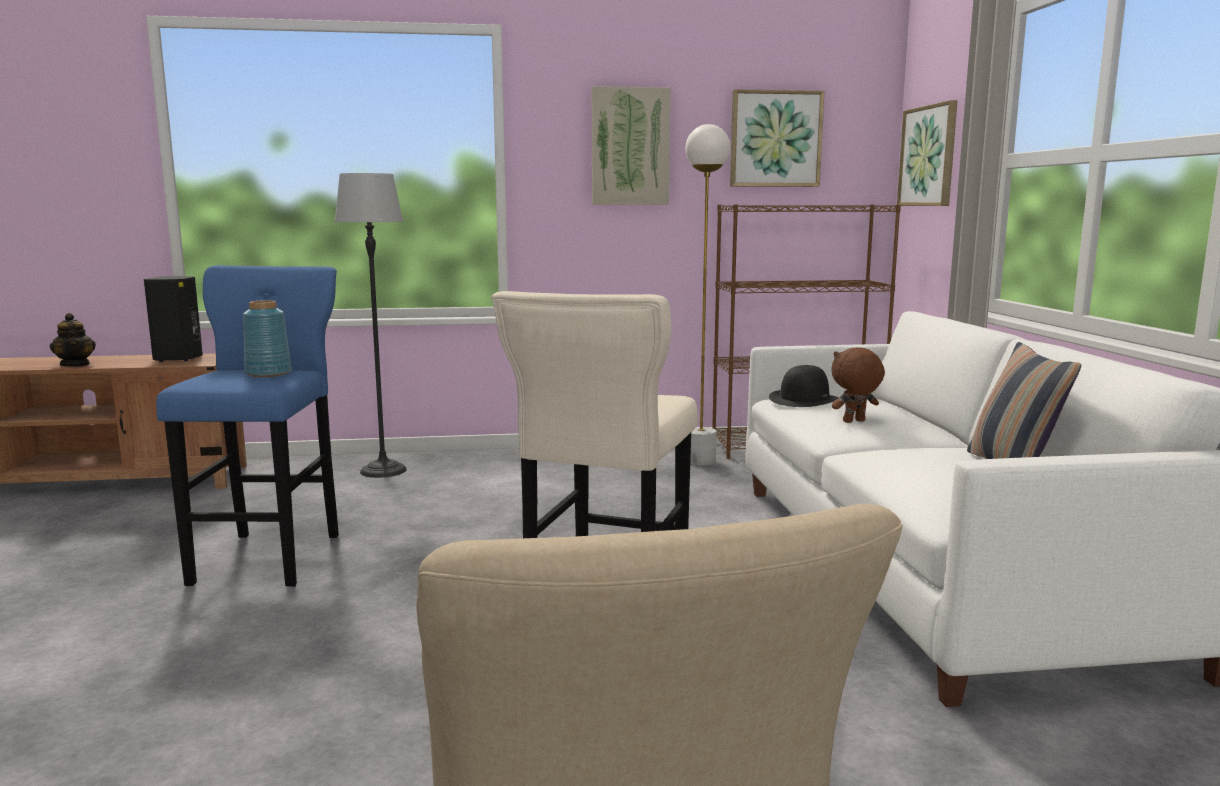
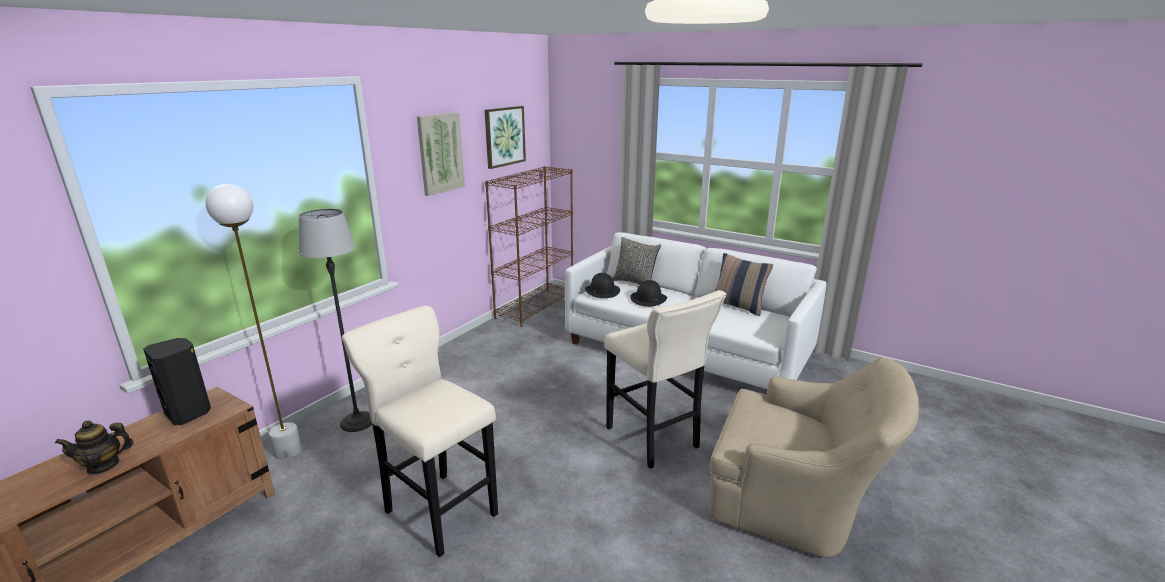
camera: 50 degrees left, 10 degrees up
(76, 365) = (103, 465): teapot -> teapot turned 150 degrees clockwise
(267, 373) = (443, 395): blue vase -> none
(270, 556) = (438, 509): blue stool -> beige stool
(700, 461) = (513, 333): white floor lamp -> white floor lamp (288, 451)
(854, 422) = (648, 299): brown plush toy -> black hat
(891, 406) = (635, 282): none -> grey pillow
(928, 156) = (580, 142): picture -> none

